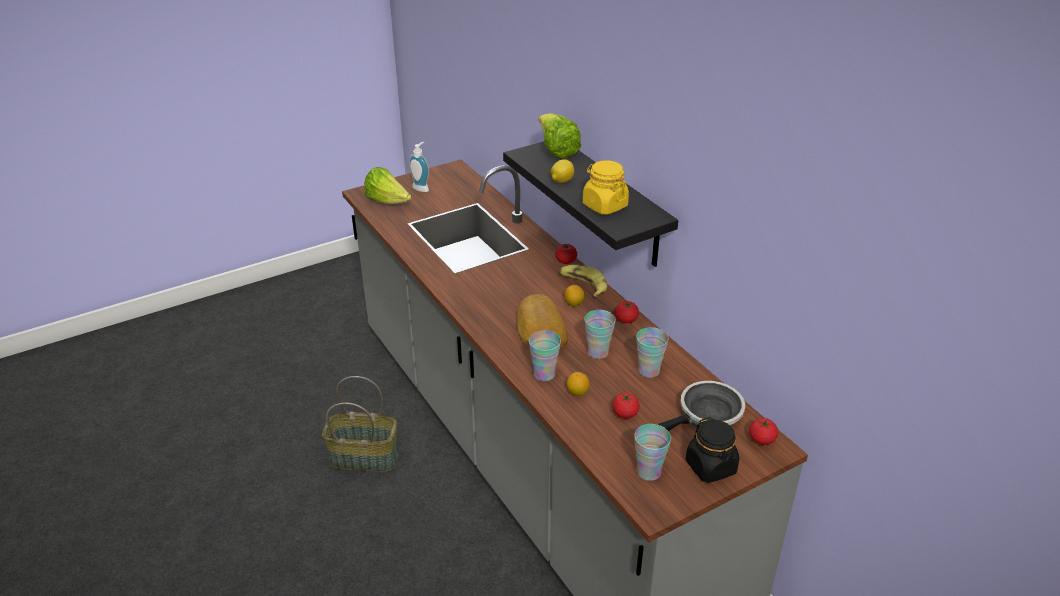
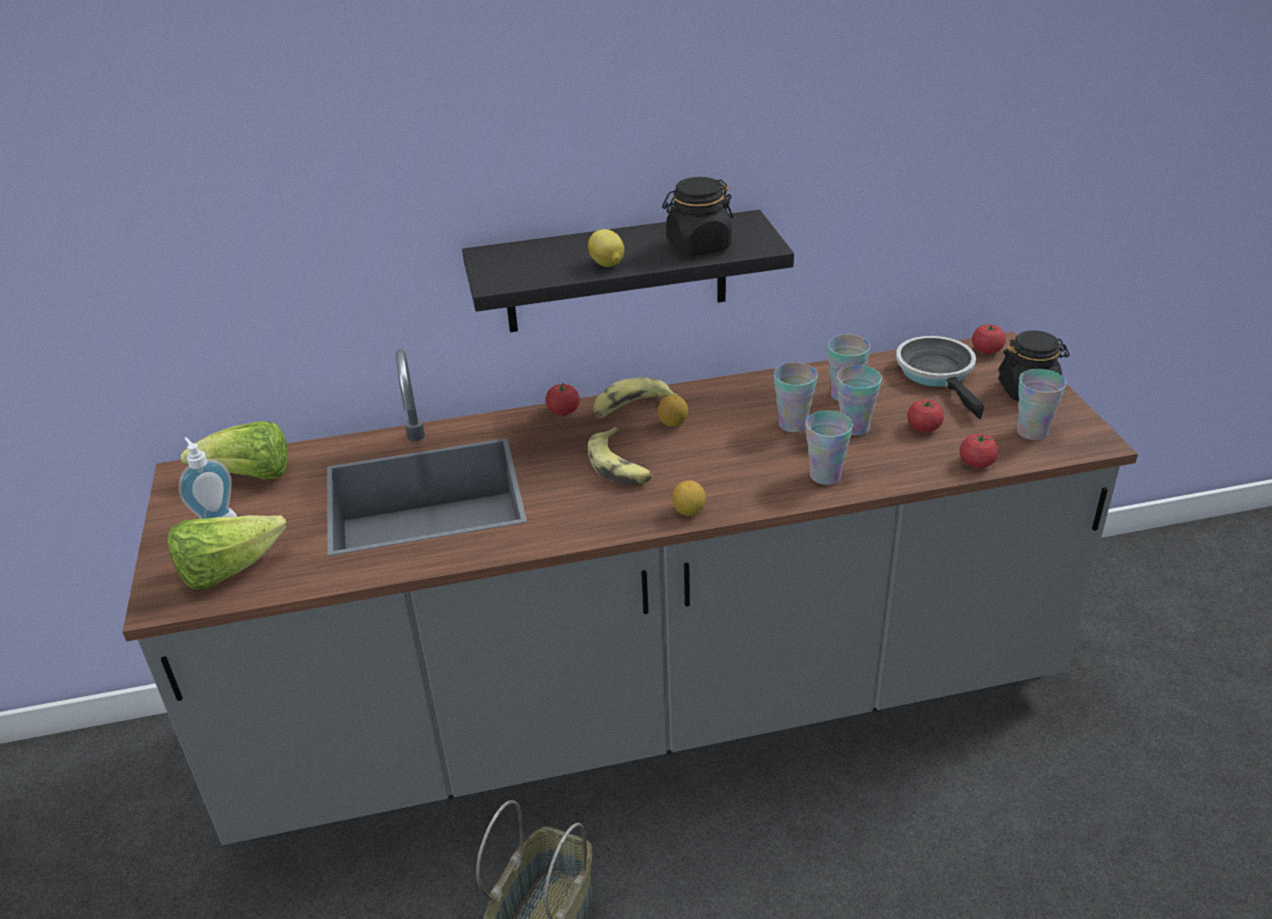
camera: 70 degrees left, 0 degrees up
(519, 293) = (620, 466): none -> banana
(540, 330) = (722, 462): bread -> none
(556, 150) = (506, 255): lettuce -> lettuce (250, 476)
(577, 392) = (872, 455): lemon -> lemon (689, 511)
(604, 206) = (698, 246): yellow jar -> black jar
(608, 380) = (854, 427): none -> cup
(626, 320) = (731, 390): tomato -> tomato (976, 463)

